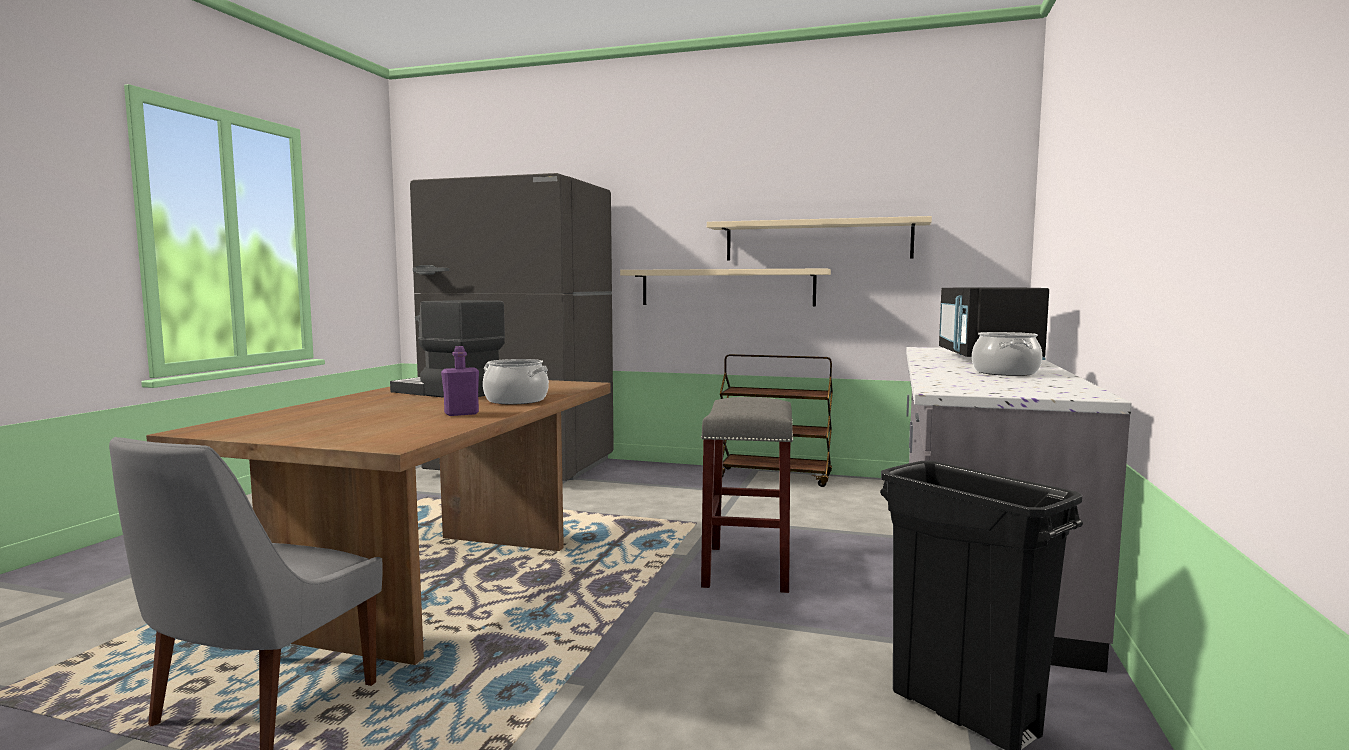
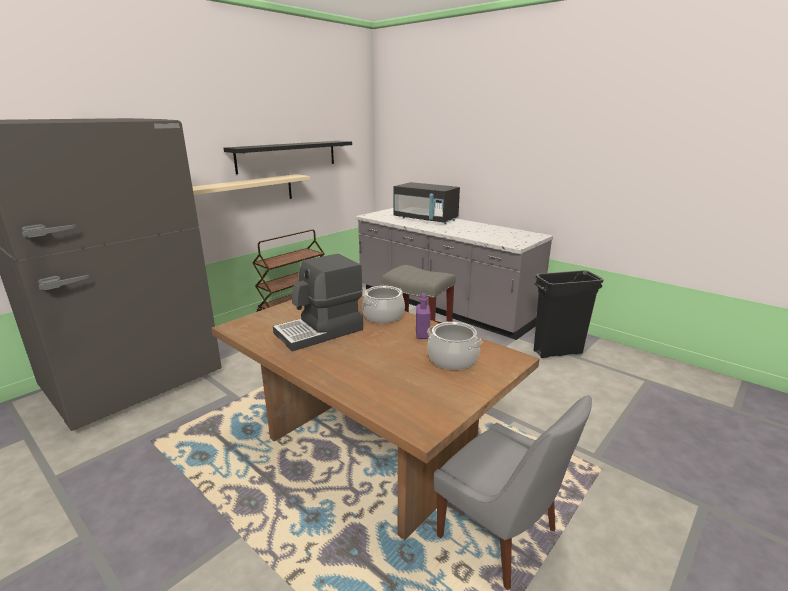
camera: 65 degrees left, 15 degrees up
(817, 240) = (287, 156): beige shelf -> black shelf
(1006, 373) = (473, 228): cooking pot -> cooking pot (453, 359)

